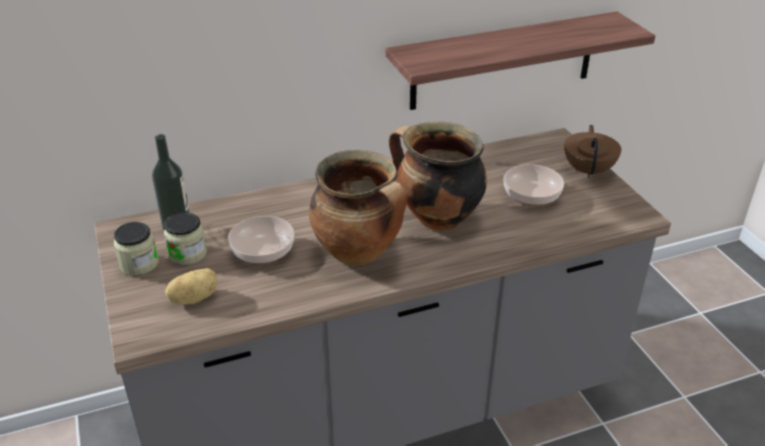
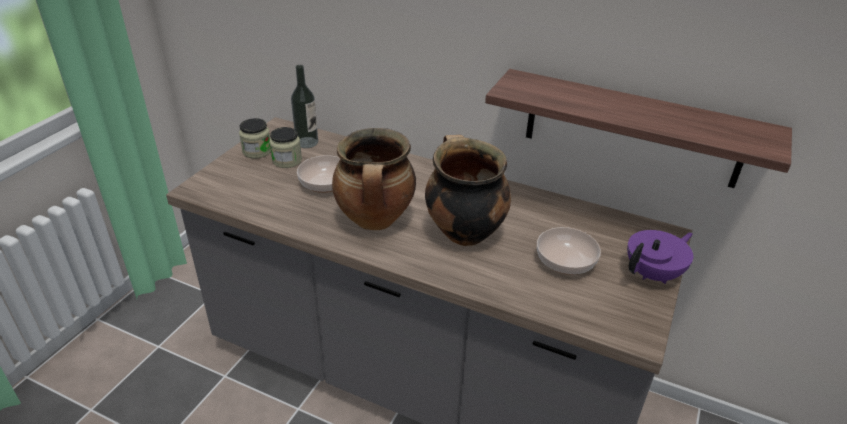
camera: 45 degrees right, 0 degrees up
(194, 298) = (250, 186): potato -> none
(588, 170) = (653, 274): brown teapot -> purple teapot

